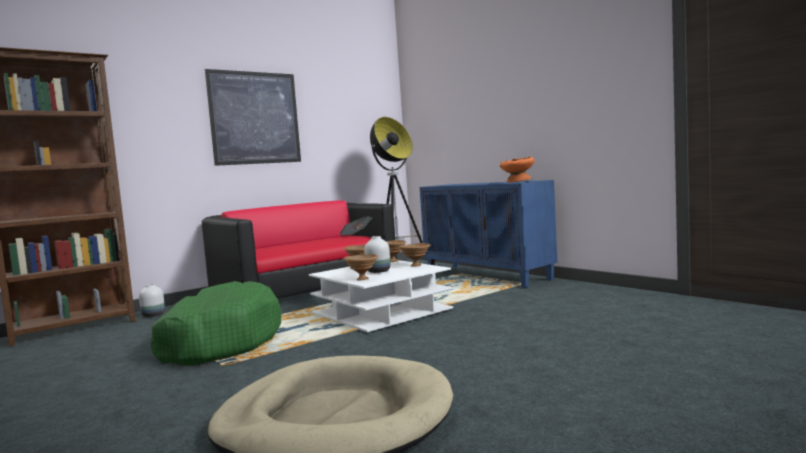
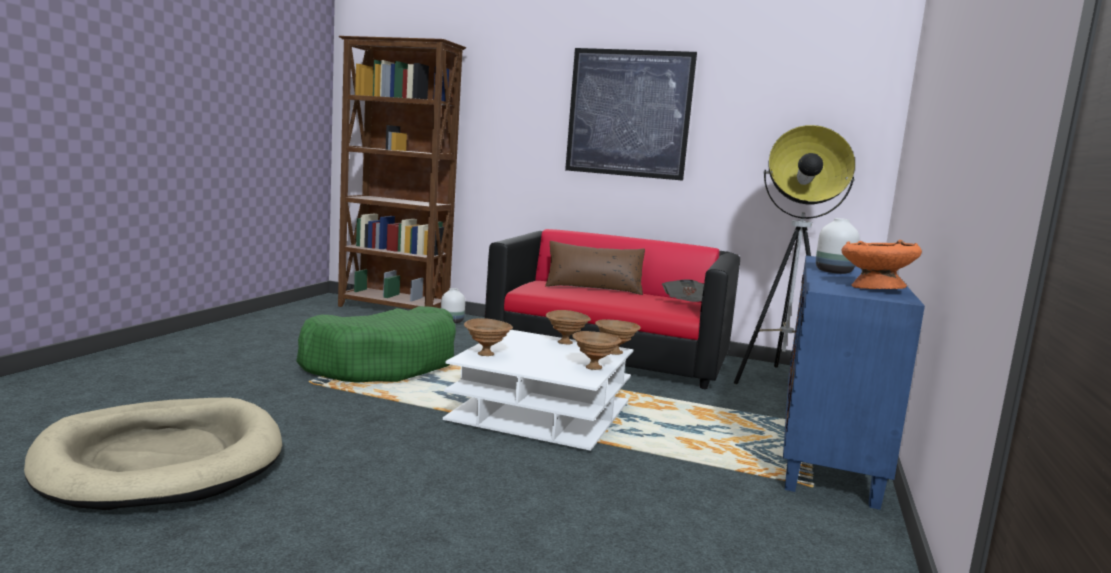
camera: 55 degrees right, 5 degrees up
(288, 244) = (593, 288): none -> brown pillow
(377, 271) = (537, 355): white vase -> white vase (832, 272)

